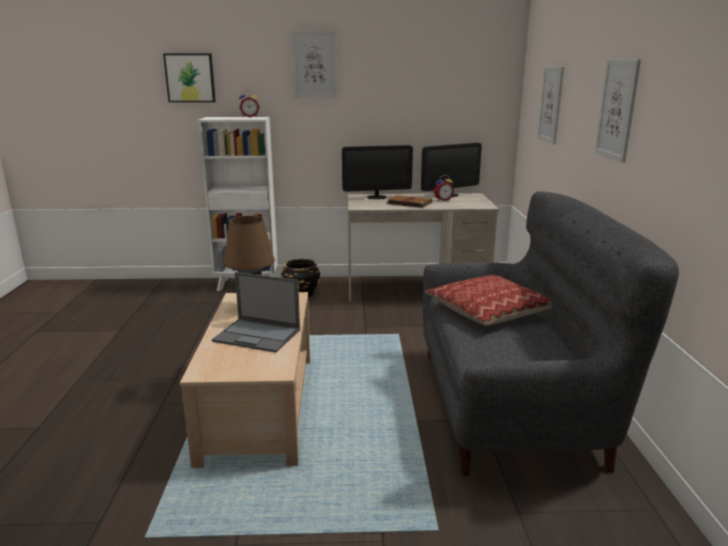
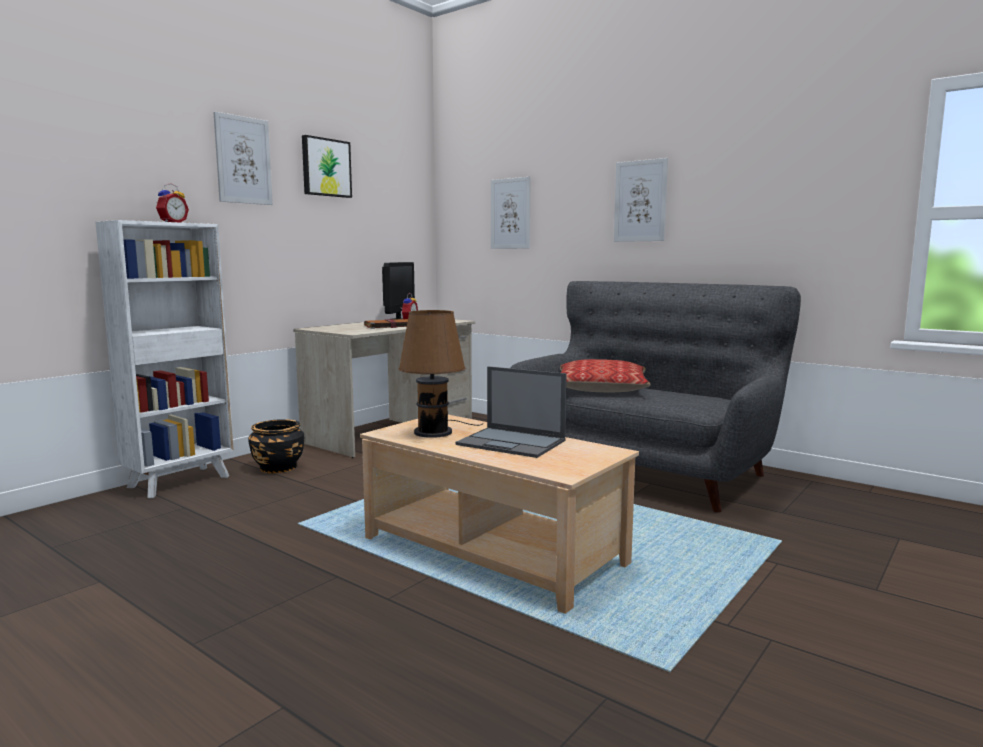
camera: 50 degrees left, 10 degrees down
(190, 78) = (60, 158): picture -> picture (325, 167)
(258, 335) = (512, 443): laptop -> laptop turned 60 degrees clockwise
(376, 197) = (338, 327): monitor -> none

